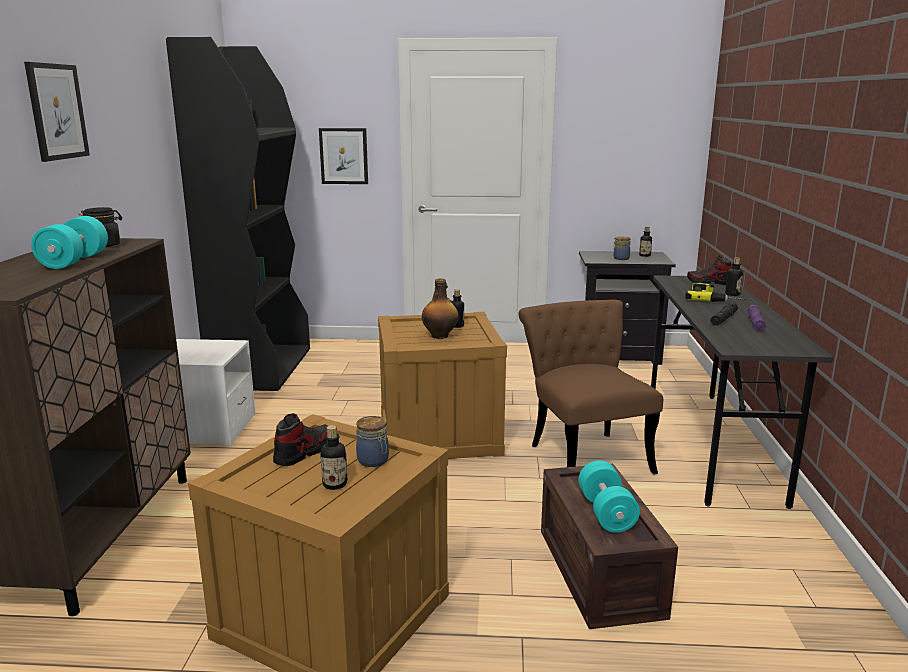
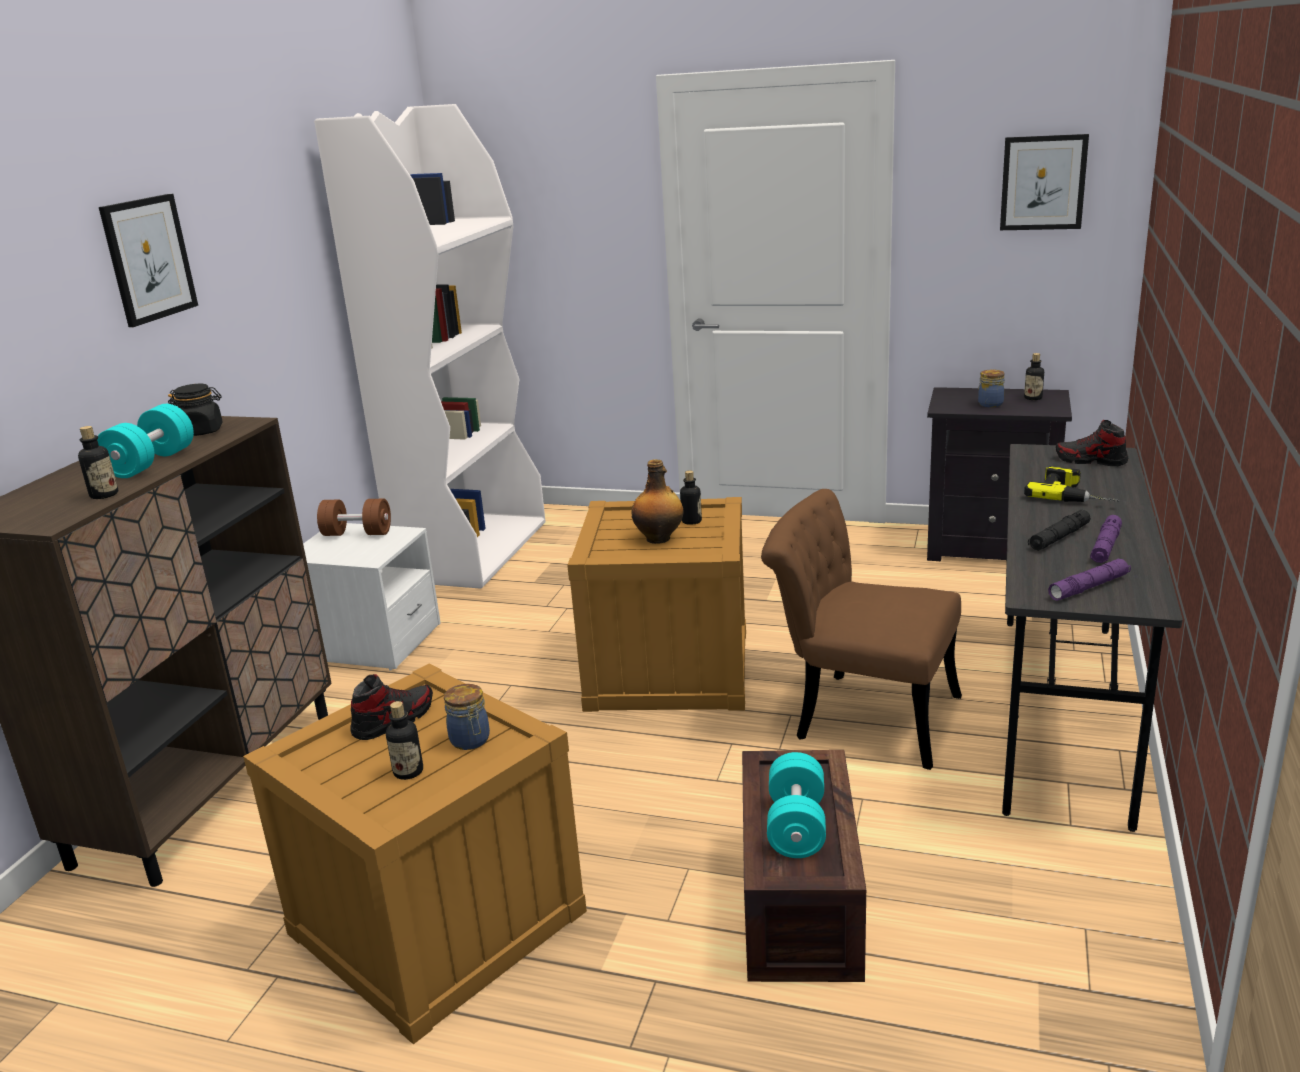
camera: 15 degrees right, 5 degrees up
(195, 345) = (357, 533): none -> brown dumbbell
(261, 367) = (472, 550): black bookcase -> white bookcase
(344, 156) = (587, 249): picture -> picture (1043, 183)
(583, 453) = (860, 715): brown chair -> brown chair turned 60 degrees counterclockwise
(732, 294) = (1110, 487): bottle -> bottle (104, 495)
(763, 343) = (1089, 587): none -> purple flashlight

